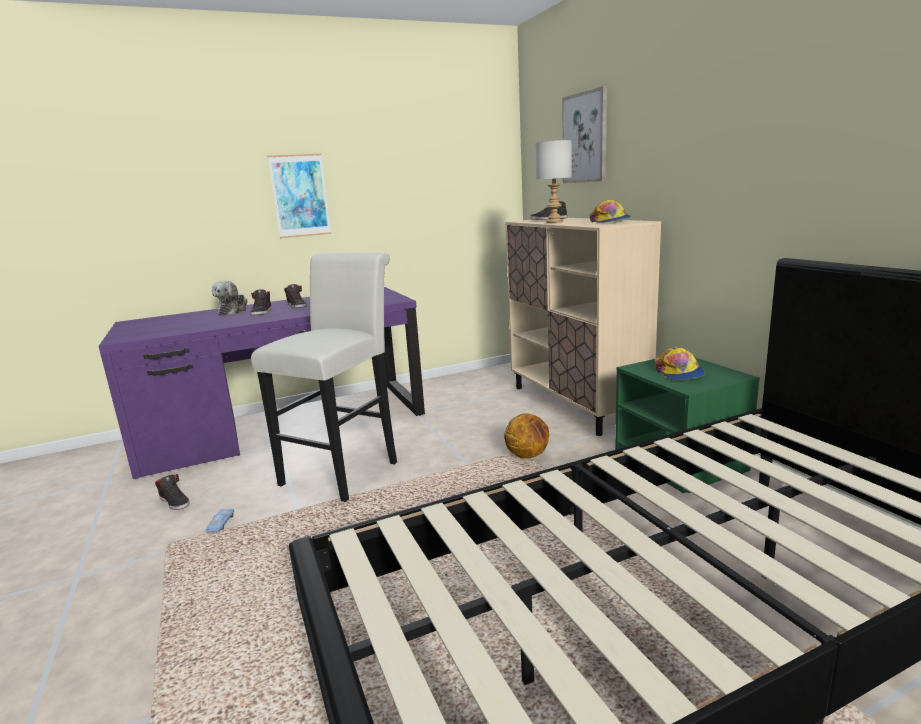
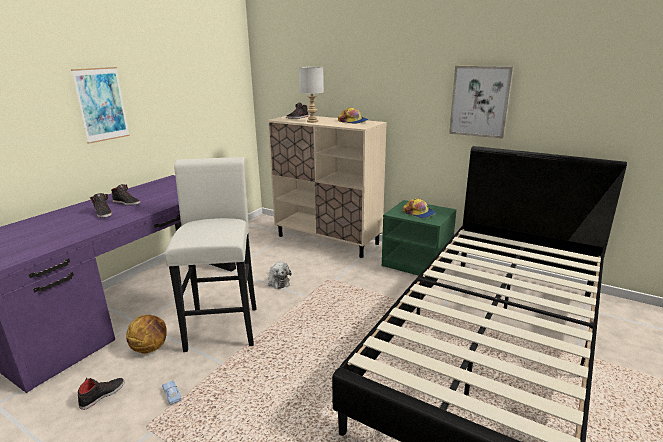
camera: 35 degrees left, 5 degrees up
(175, 502) = (102, 395): black shoe -> black shoe turned 60 degrees counterclockwise
(233, 311) = (65, 215): plush toy -> plush toy (278, 282)
(528, 455) = (335, 280): basketball -> basketball (150, 348)
(585, 138) = (318, 62): picture -> picture (480, 101)

